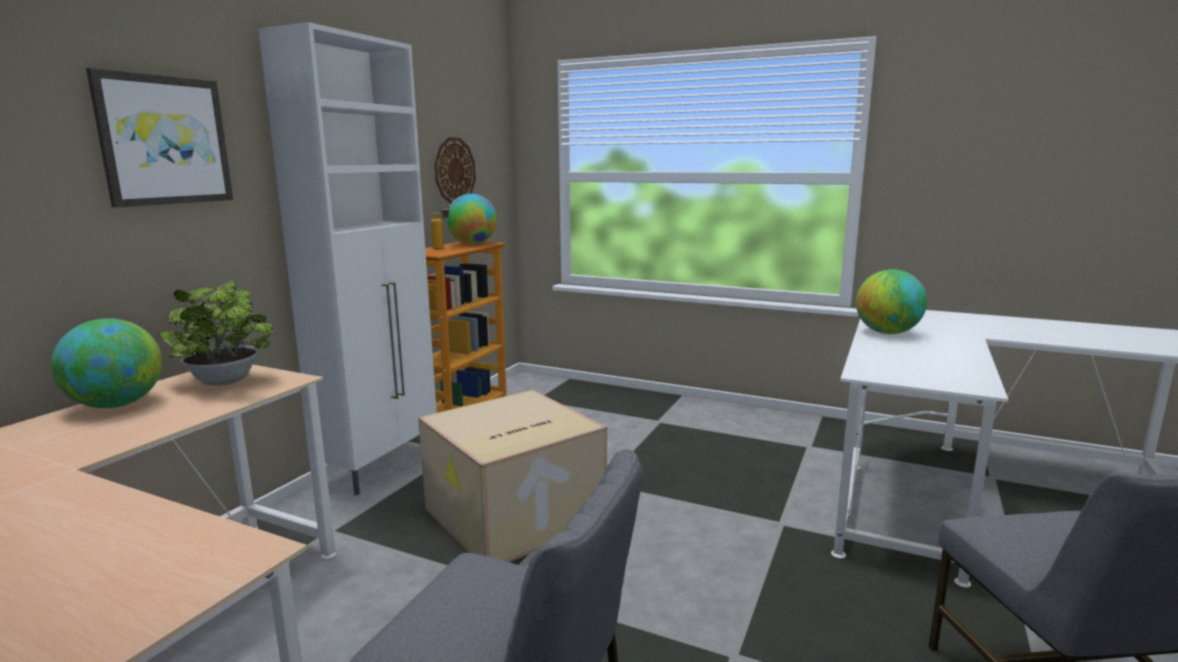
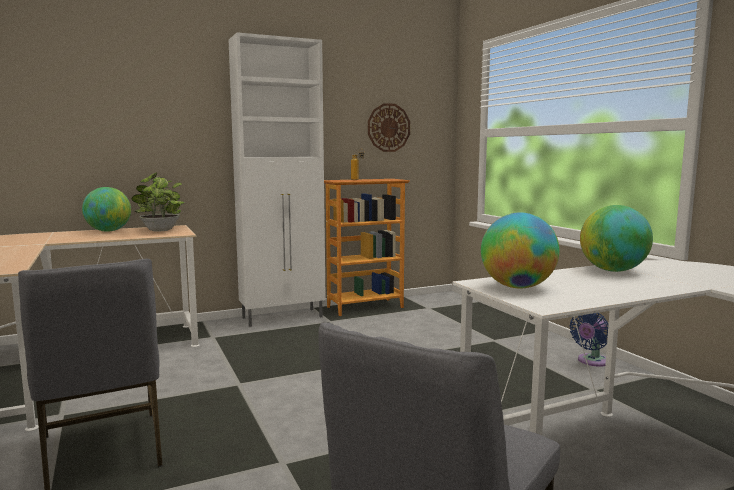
camera: 40 degrees right, 5 degrees down
(164, 140) = (165, 102): picture -> none
(473, 244) = (386, 179): globe -> globe (517, 287)
(513, 516) = (300, 359): cardboard box -> none
(764, 418) = (591, 361): none -> blue fan

